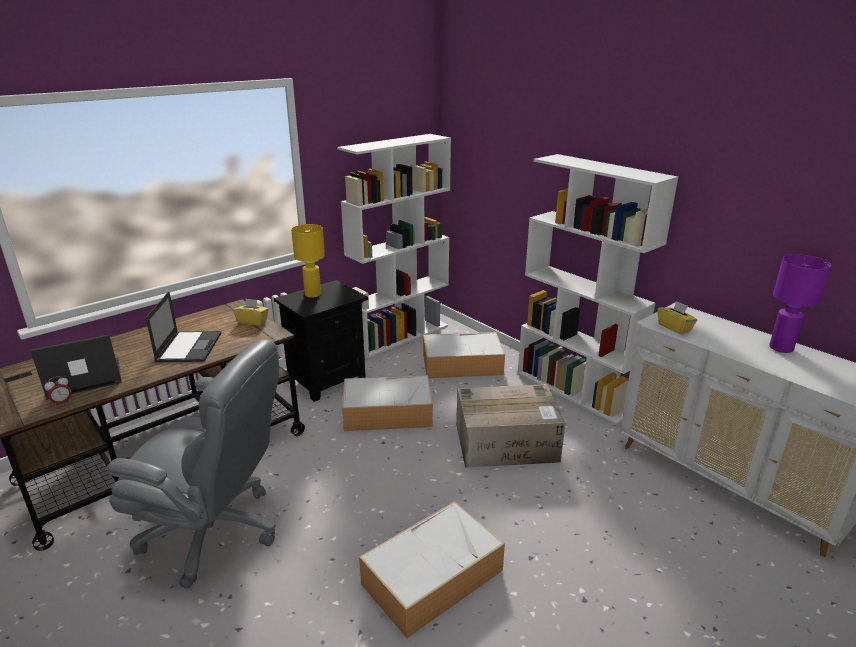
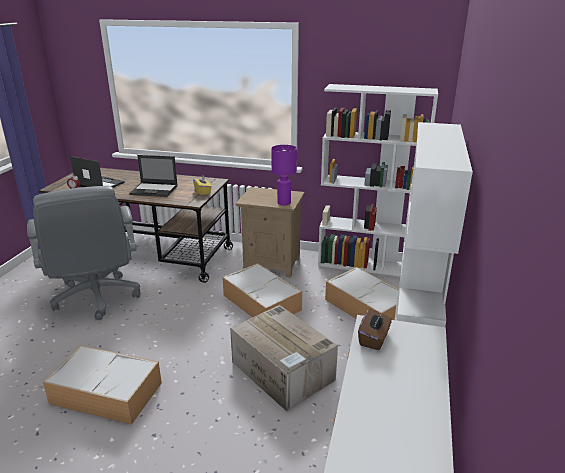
camera: 55 degrees right, 0 degrees up
(189, 346) = (154, 190): laptop -> laptop turned 45 degrees clockwise
(312, 294) = (270, 194): yellow table lamp -> none
(328, 380) = (272, 265): black nightstand -> beige nightstand
(675, 327) = (374, 339): yellow tissue box -> brown tissue box
(780, 348) = (414, 426): purple table lamp -> purple table lamp (283, 203)

